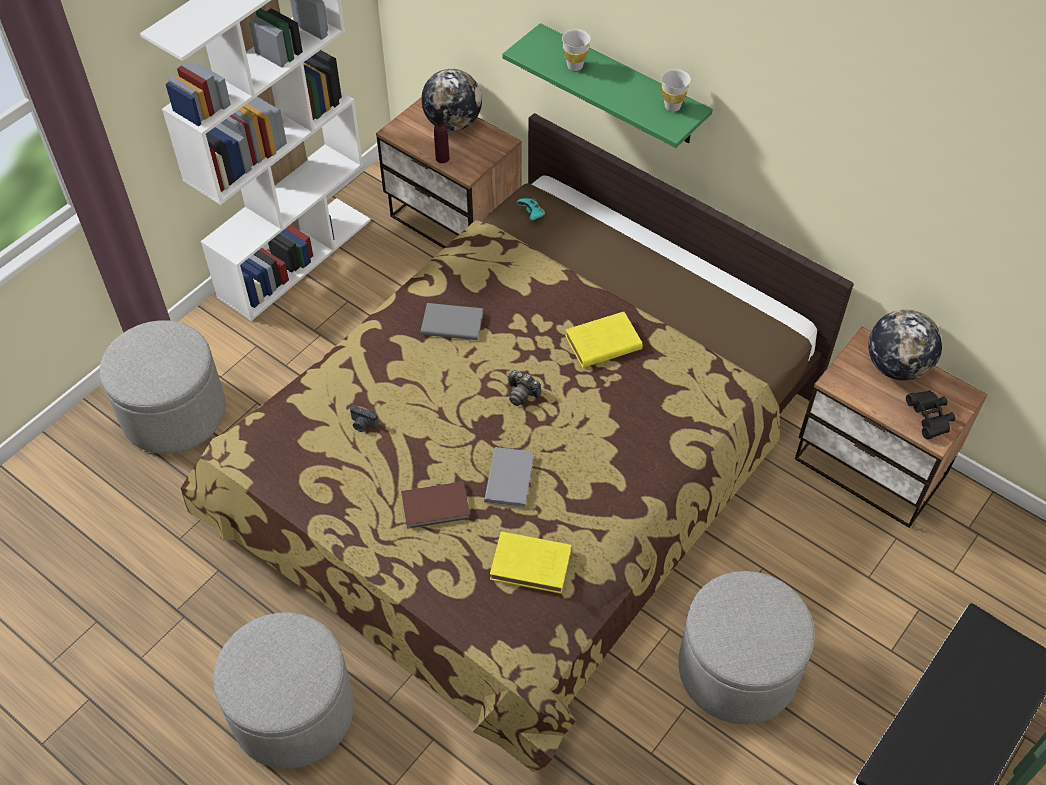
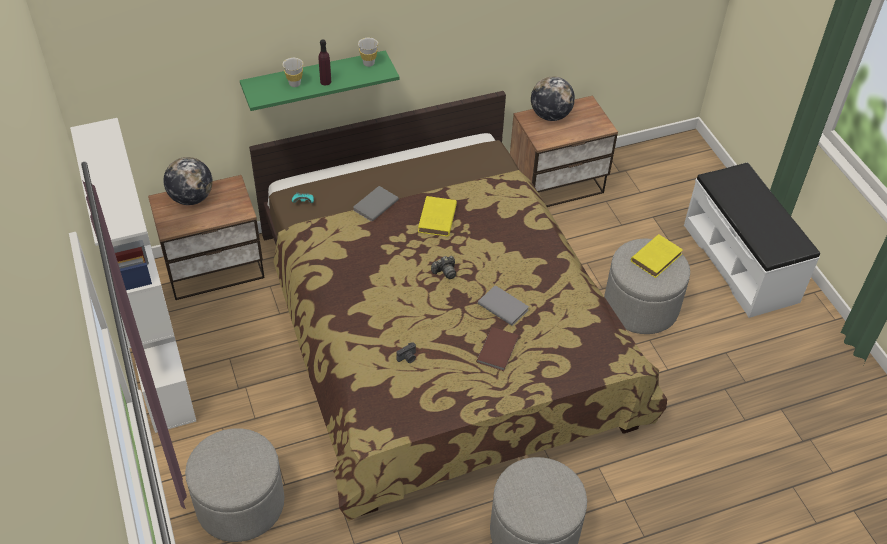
camera: 60 degrees left, 5 degrees down
(442, 158) = (218, 217): purple bottle -> purple bottle (325, 81)
(451, 322) = (362, 278): grey book -> grey book (374, 205)
(533, 565) = (570, 325): yellow book -> yellow book (657, 257)
(929, 419) = (592, 123): black binoculars -> none

